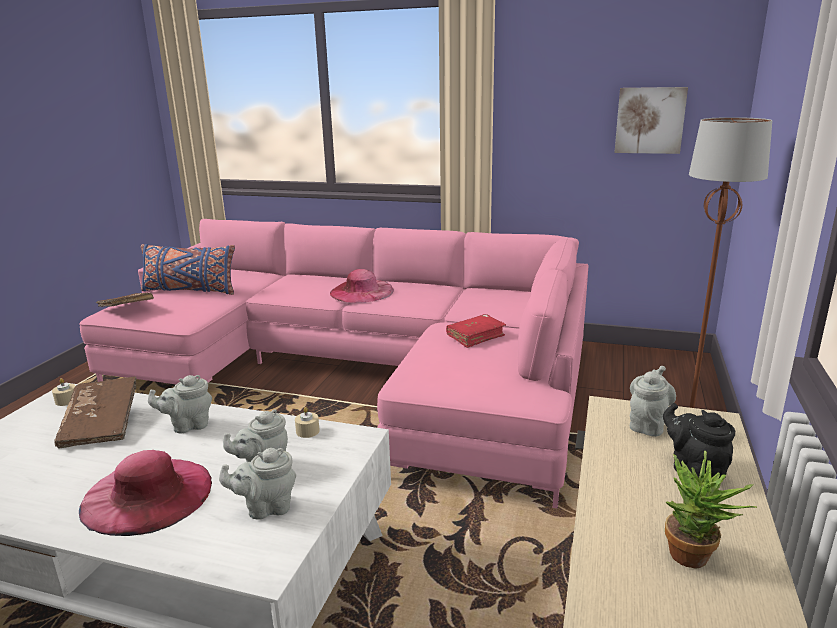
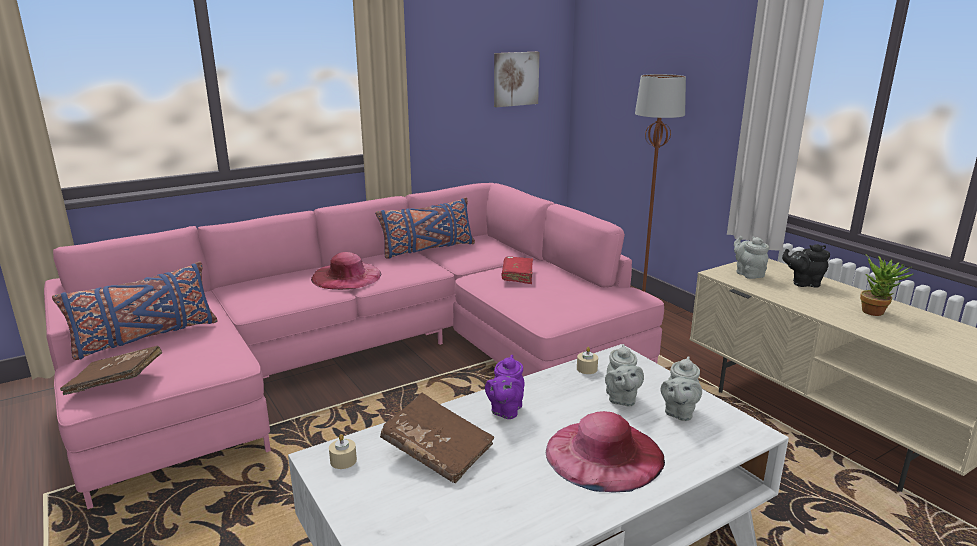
camera: 50 degrees left, 0 degrees up
(188, 425) = (505, 411): grey teapot -> purple teapot
(465, 290) = (427, 249): none -> blue pillow

